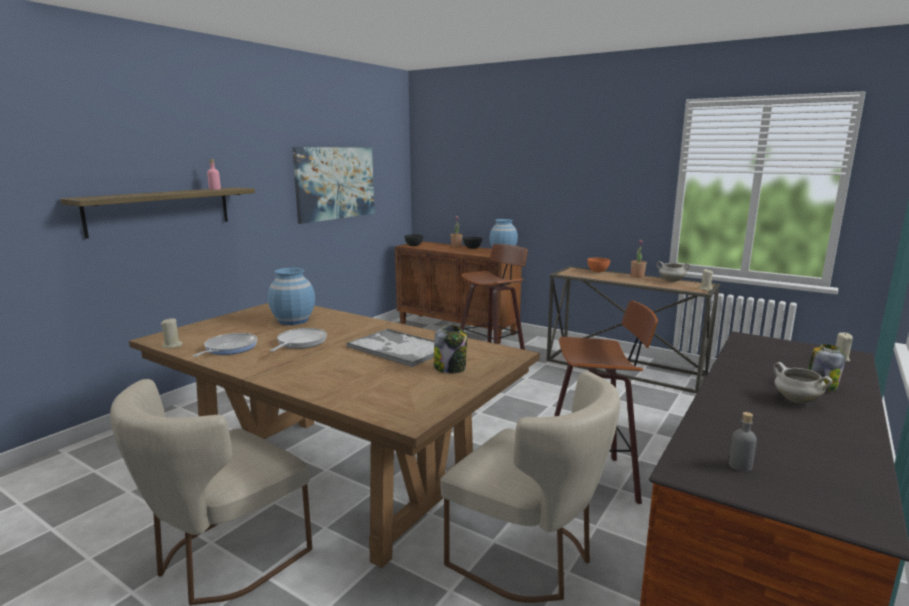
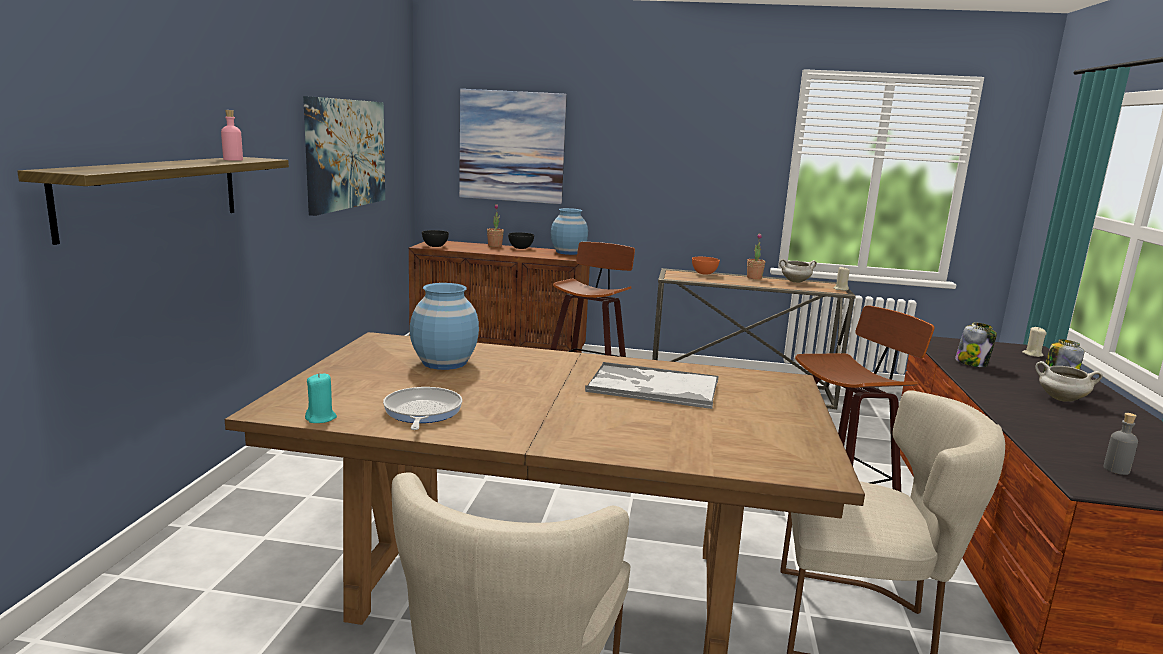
camera: 25 degrees left, 0 degrees up
(172, 345) = (321, 418): beige candle -> turquoise candle
(300, 343) = (512, 393): frying pan -> none
(450, 368) = (754, 404): jar -> jar (972, 363)
(469, 174) = (512, 146): none -> picture

